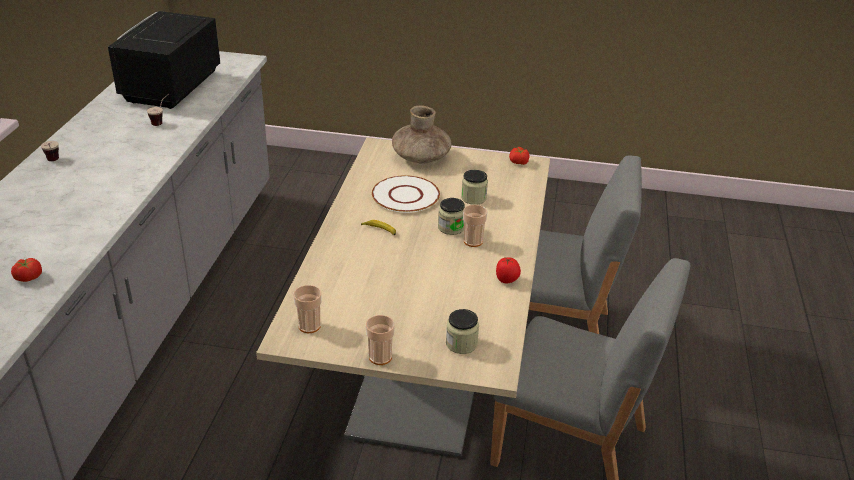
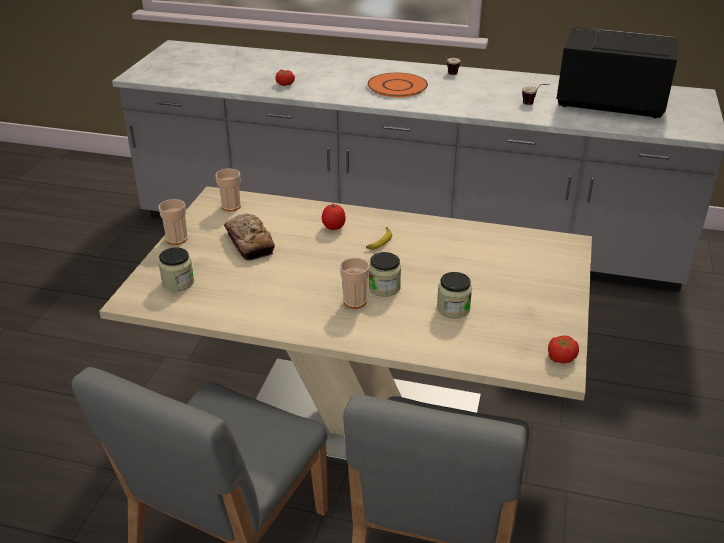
camera: 95 degrees right, 0 degrees up
(77, 194) = (397, 86): none -> orange plate
(384, 305) = (249, 242): none -> bread
(405, 195) = (453, 259): white plate -> none
(421, 157) = (549, 273): brown vase -> none
(507, 280) = (274, 320): tomato -> tomato (333, 228)

